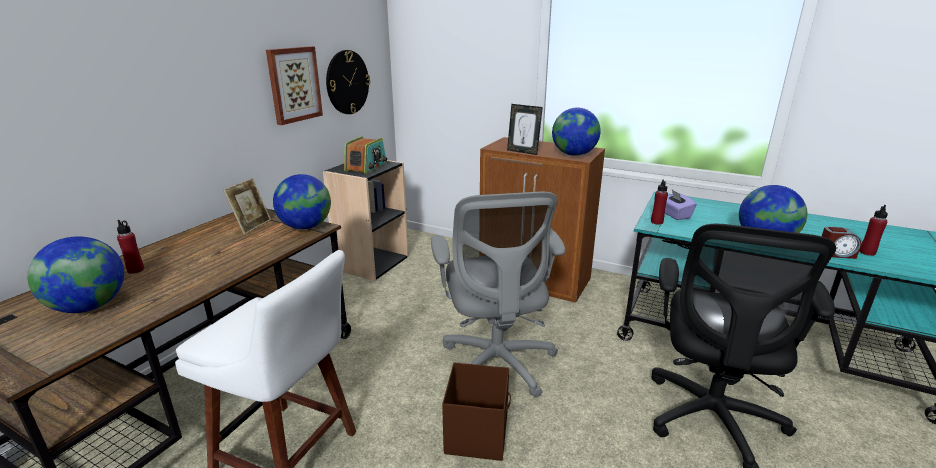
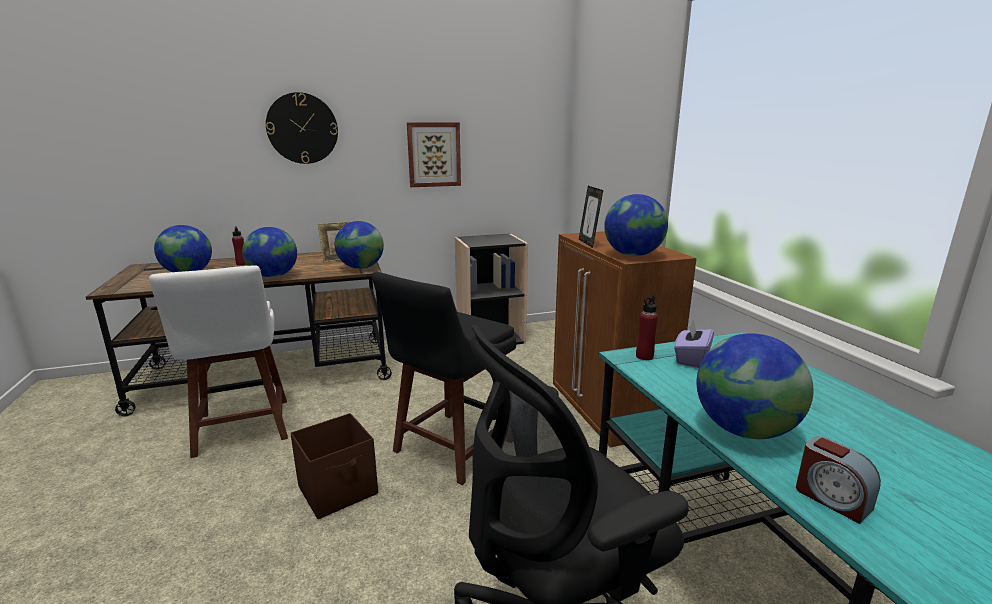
camera: 45 degrees right, 5 degrees down
(233, 267) = (273, 276): none -> globe
(347, 82) = (501, 159): wall clock -> wall clock (302, 128)
(366, 167) = (490, 240): radio -> none
(494, 357) = (450, 448): grey office chair -> black stool
(867, 252) = (920, 531): red bottle -> none

